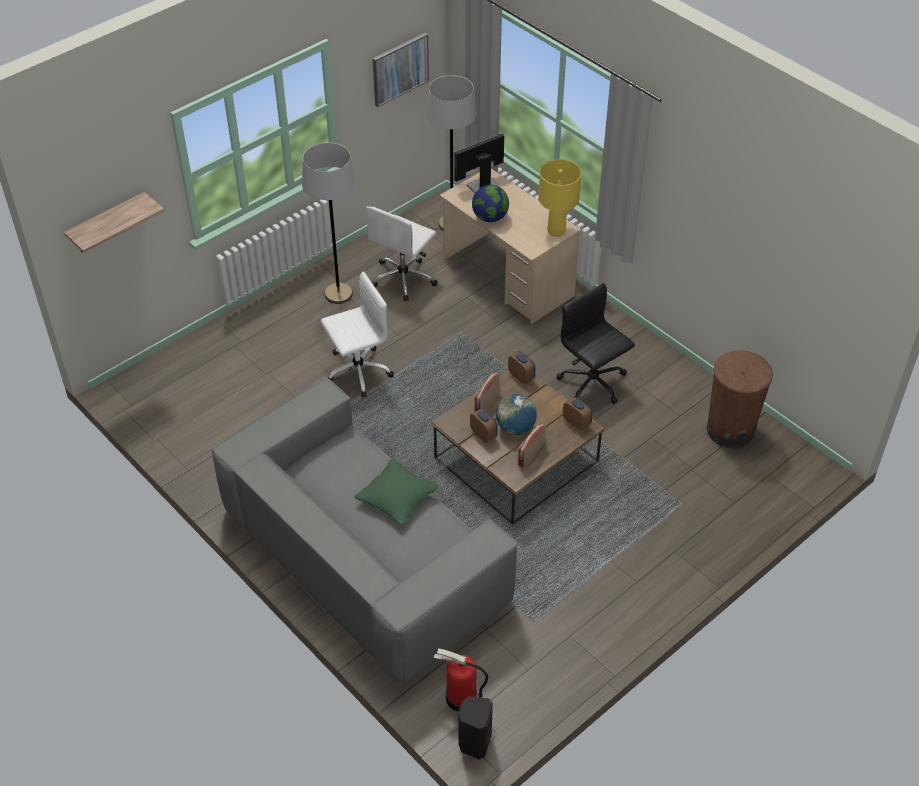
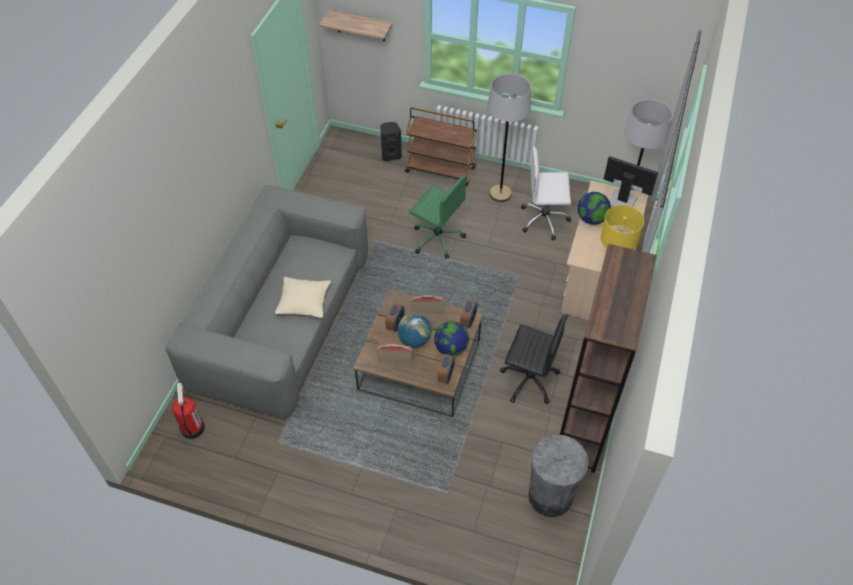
camera: 60 degrees right, 5 degrees up
(260, 324) = (441, 170): none -> brown cart
(357, 371) = (437, 238): white office chair -> green office chair
(397, 498) = (304, 302): green pillow -> beige pillow
(400, 69) = (640, 75): picture -> none
(474, 742) = (160, 452): black speaker -> black speaker (391, 155)
(546, 404) = (451, 348): none -> globe
(592, 385) = (528, 379): black office chair -> black office chair turned 90 degrees clockwise
(669, 370) = (583, 424): none -> brown bookcase
(730, 430) = (550, 496): brown trash can -> grey trash can

